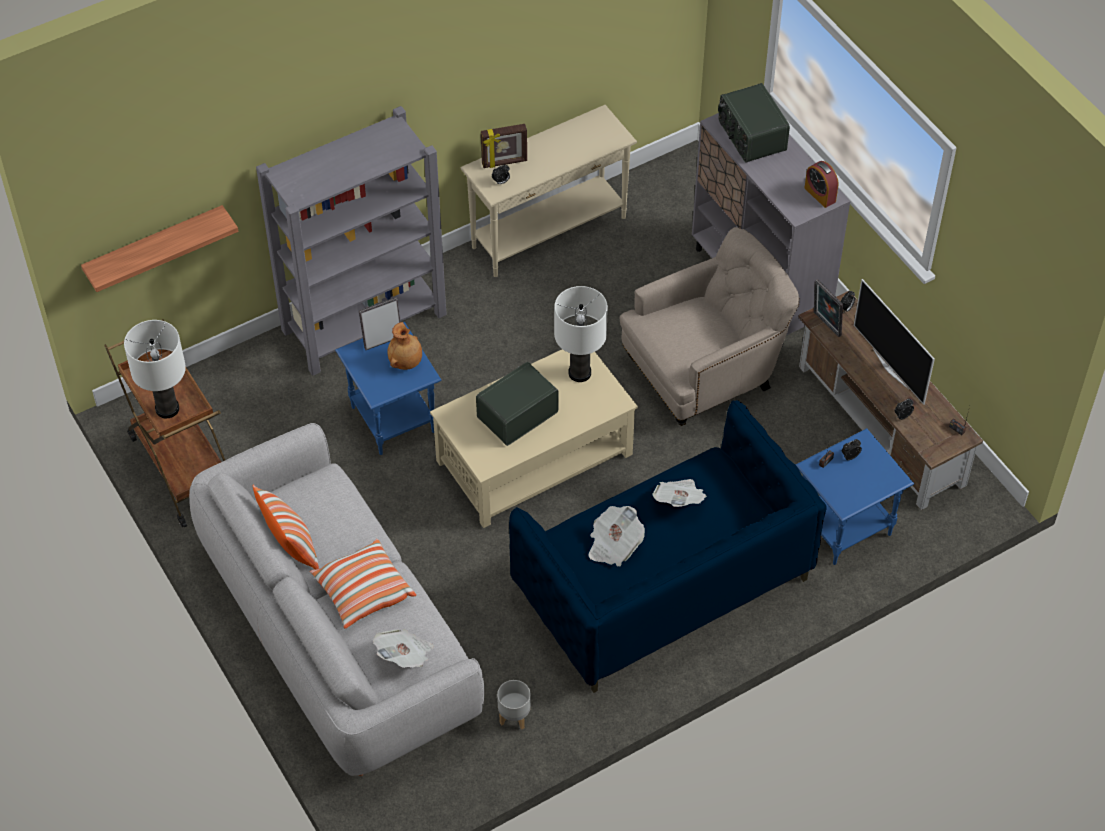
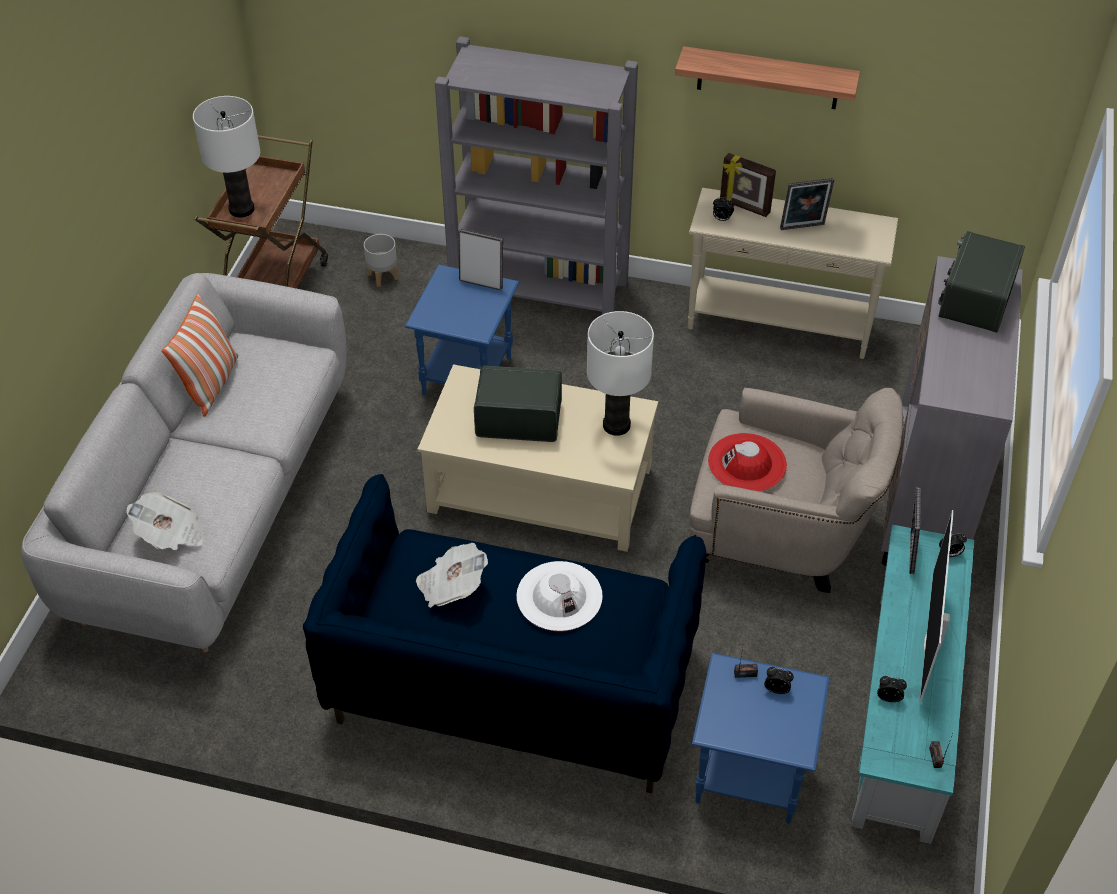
camera: 45 degrees right, 5 degrees down
(155, 248) = (346, 71): shelf -> shelf (768, 78)
(363, 591) = (213, 459): pillow -> none
(406, 362) = (478, 311): brown vase -> none
(514, 717) = (250, 684): grey planter -> grey planter (382, 276)
(558, 152) = (803, 228): none -> picture frame
(678, 338) = (747, 463): none -> red hat
(679, 500) = (559, 596): newspaper -> white hat
(820, 194) = (984, 393): alarm clock -> none
(879, 426) = (901, 712): brown tv stand -> turquoise tv stand

